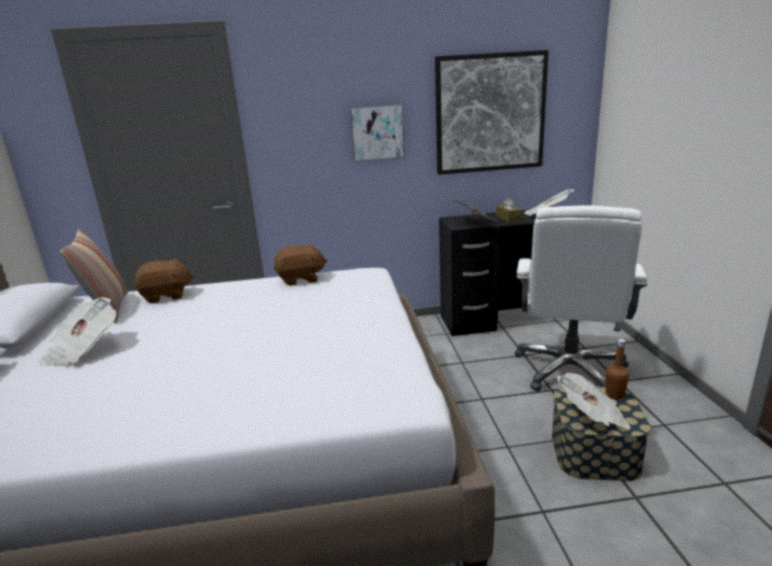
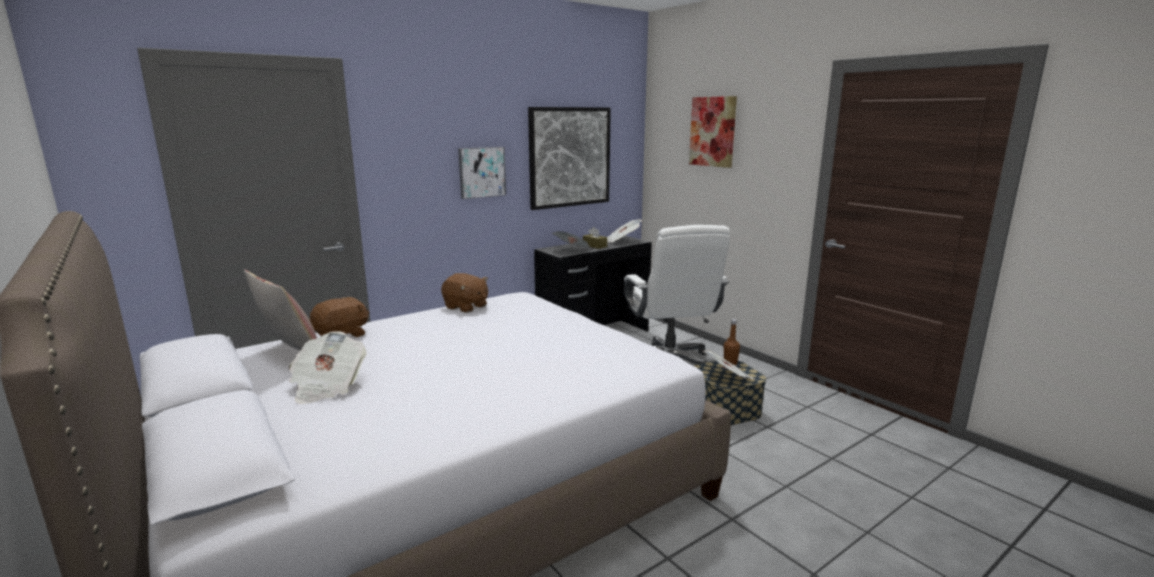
camera: 30 degrees left, 5 degrees down
(301, 279) = (466, 307): brown plush toy -> brown plush toy turned 75 degrees clockwise
(674, 73) = (712, 131): none -> picture

